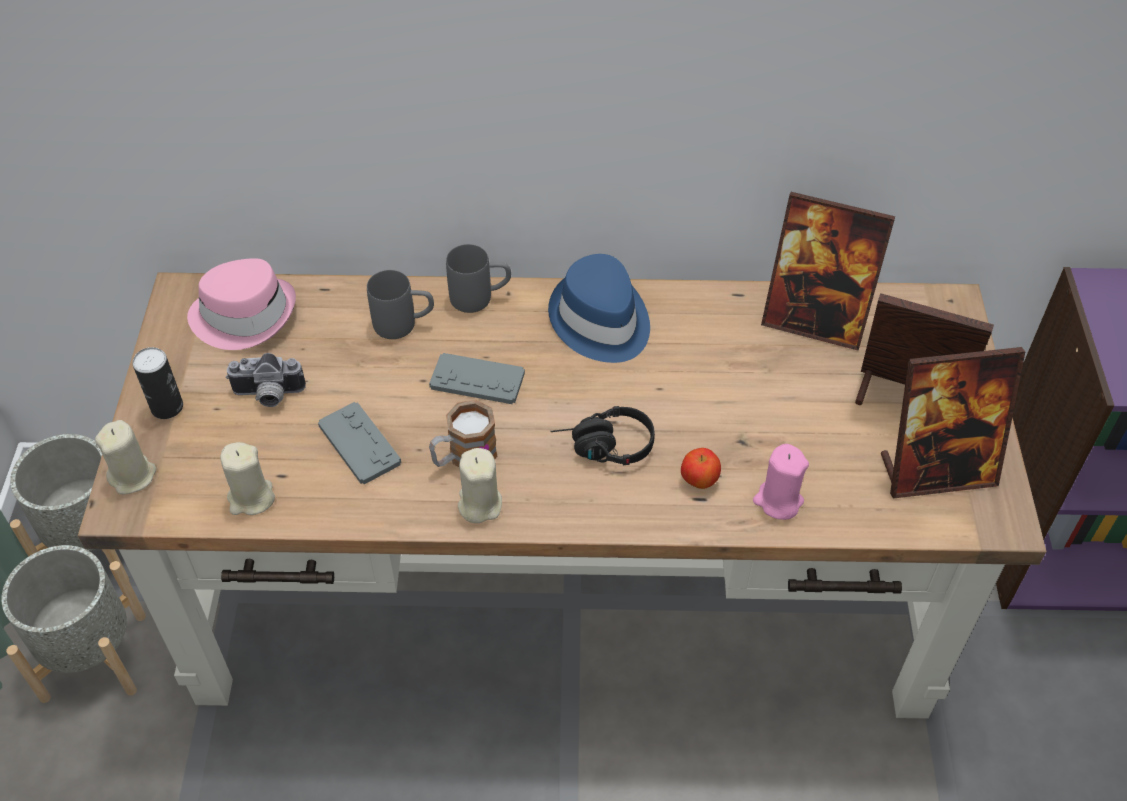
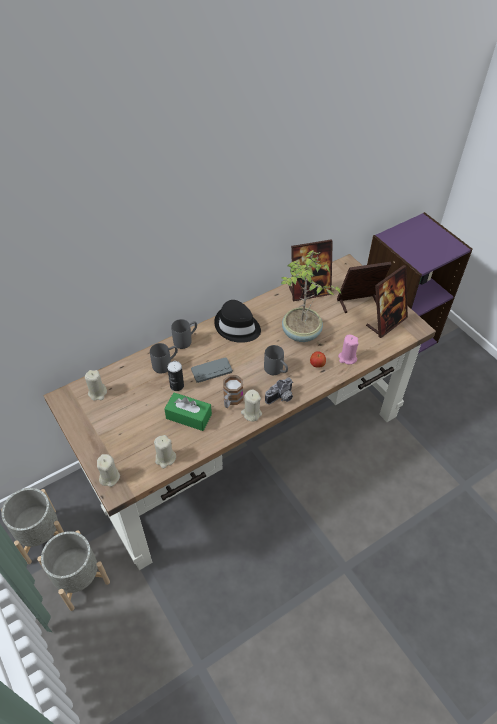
camera: 35 degrees left, 0 degrees up
(167, 407) = (99, 444): can -> can (177, 386)
(244, 315) = (97, 393): pink hat -> beige candle
(268, 396) = (136, 418): camera -> camera (281, 398)
(359, 444) = (188, 416): grey game controller -> green tissue box
(600, 321) = (237, 327): blue hat -> black hat
(602, 448) = (276, 371): black headphones -> grey mug
(719, 400) = (301, 334): none -> potted plant

